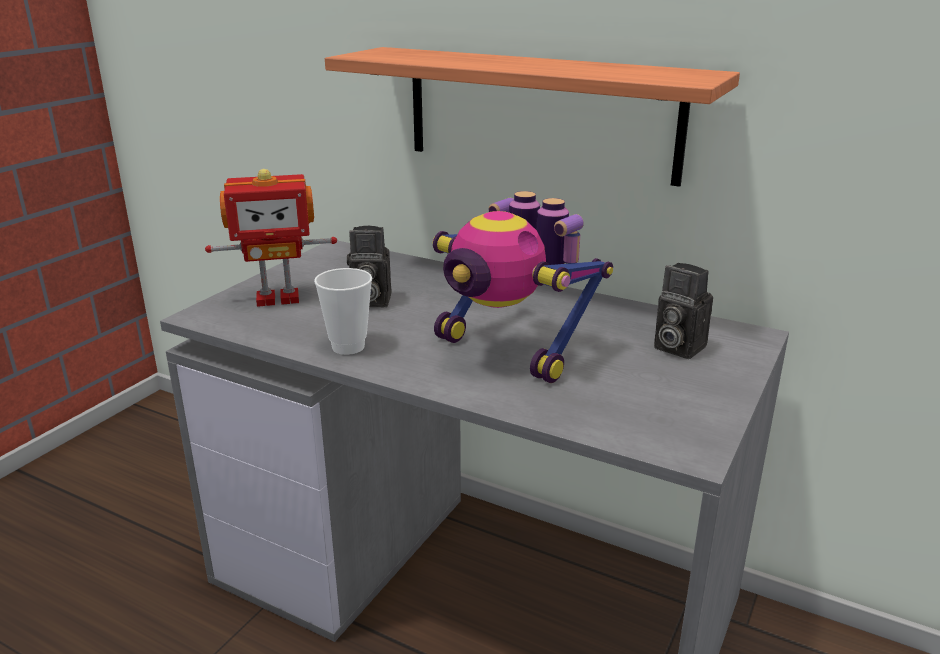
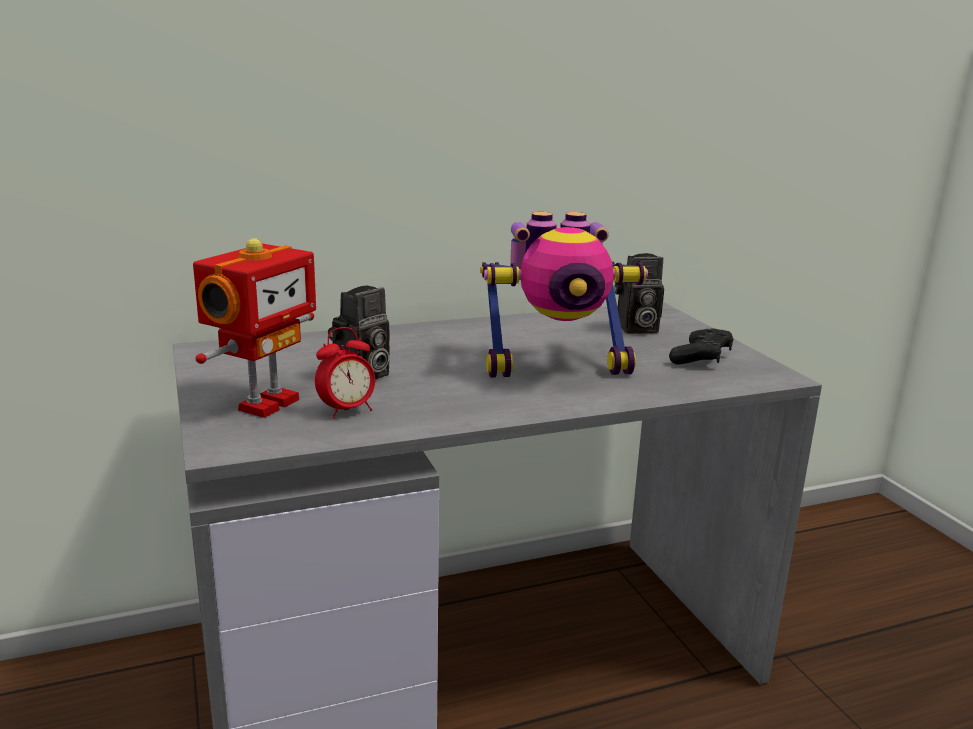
camera: 50 degrees left, 5 degrees down
(303, 321) = (347, 411): none -> alarm clock
(348, 347) = (440, 411): cup -> none
(540, 113) = (438, 150): shelf -> none
(662, 399) = (701, 358): none -> black game controller

